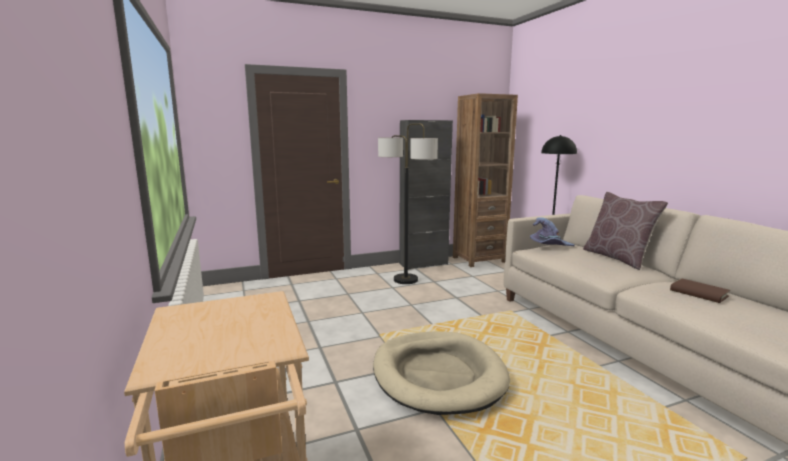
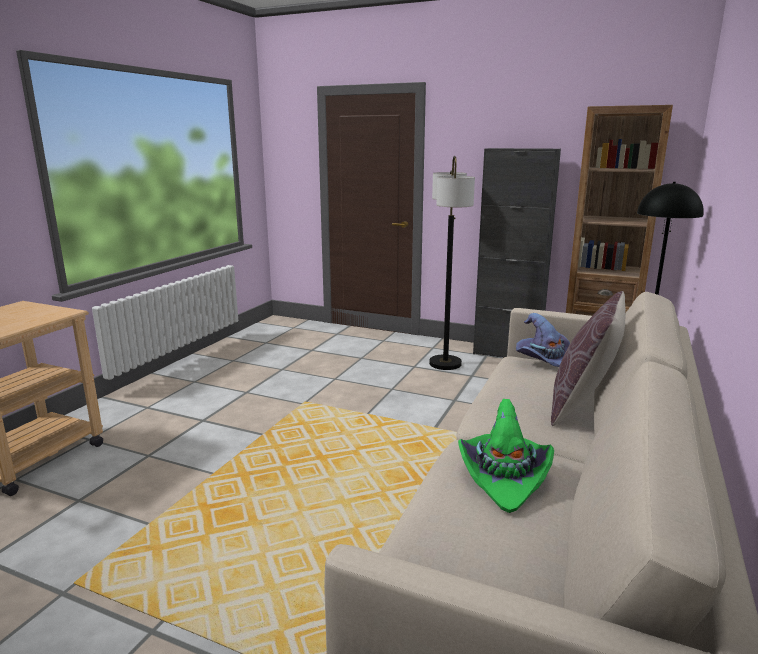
camera: 45 degrees right, 5 degrees up
(438, 375) = (271, 453): beige dog bed -> none
(698, 293) = (504, 476): brown book -> green hat

